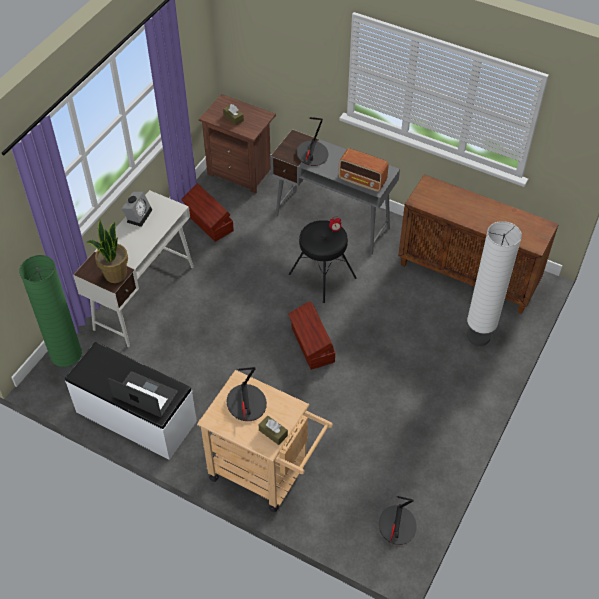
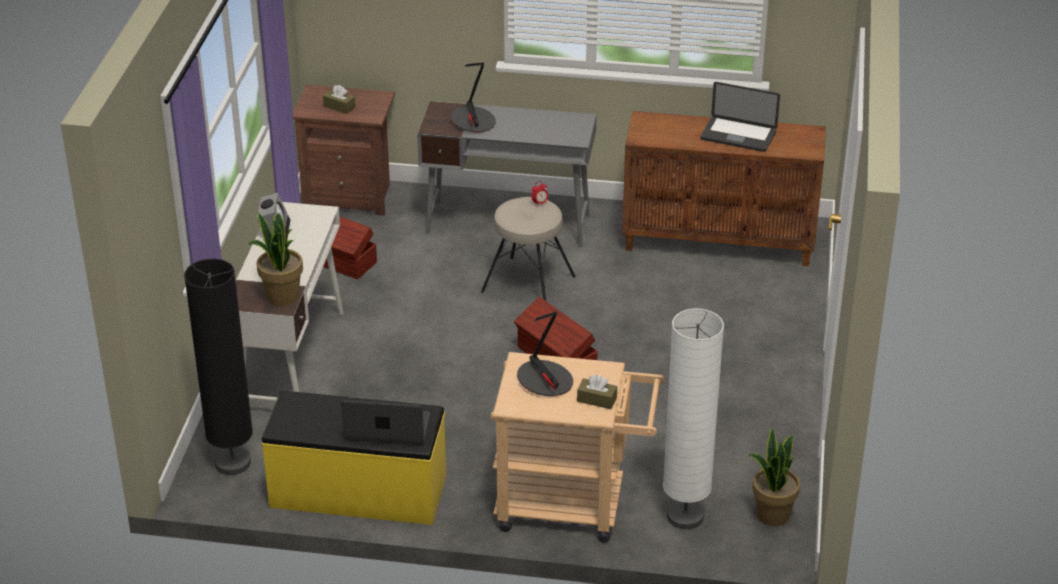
camera: 20 degrees left, 15 degrees down
(71, 369) = (232, 463): green floor lamp -> black floor lamp
(135, 417) = (358, 492): white bench -> yellow bench
(322, 276) = (528, 284): black stool -> beige stool
(362, 181) = (556, 135): radio -> none
(397, 526) = (772, 515): table lamp -> potted plant
(478, 336) = (767, 301): white floor lamp -> white floor lamp (685, 516)
(489, 216) = (738, 135): none -> laptop

